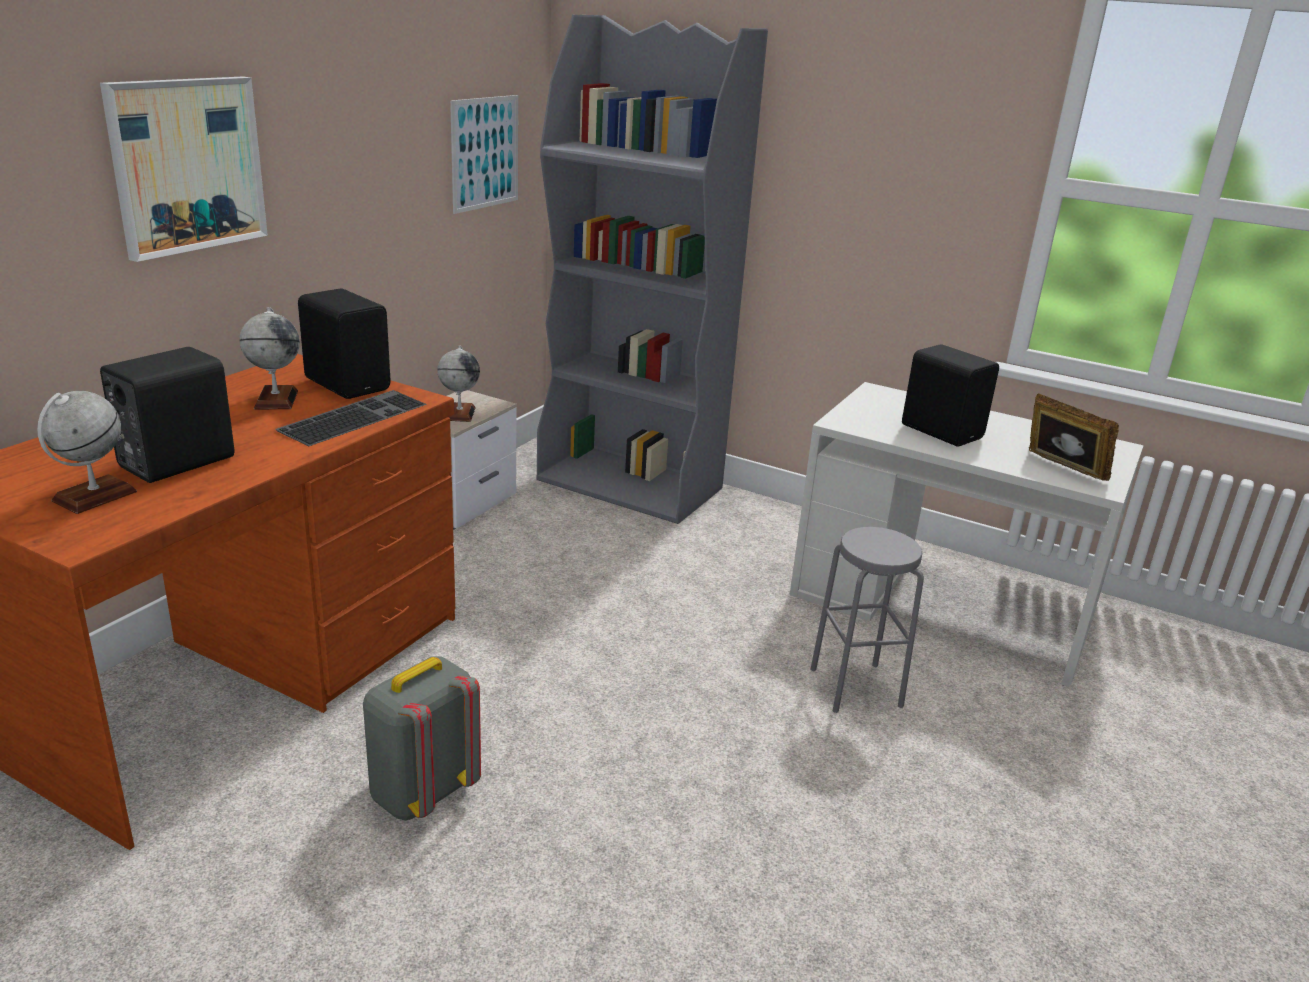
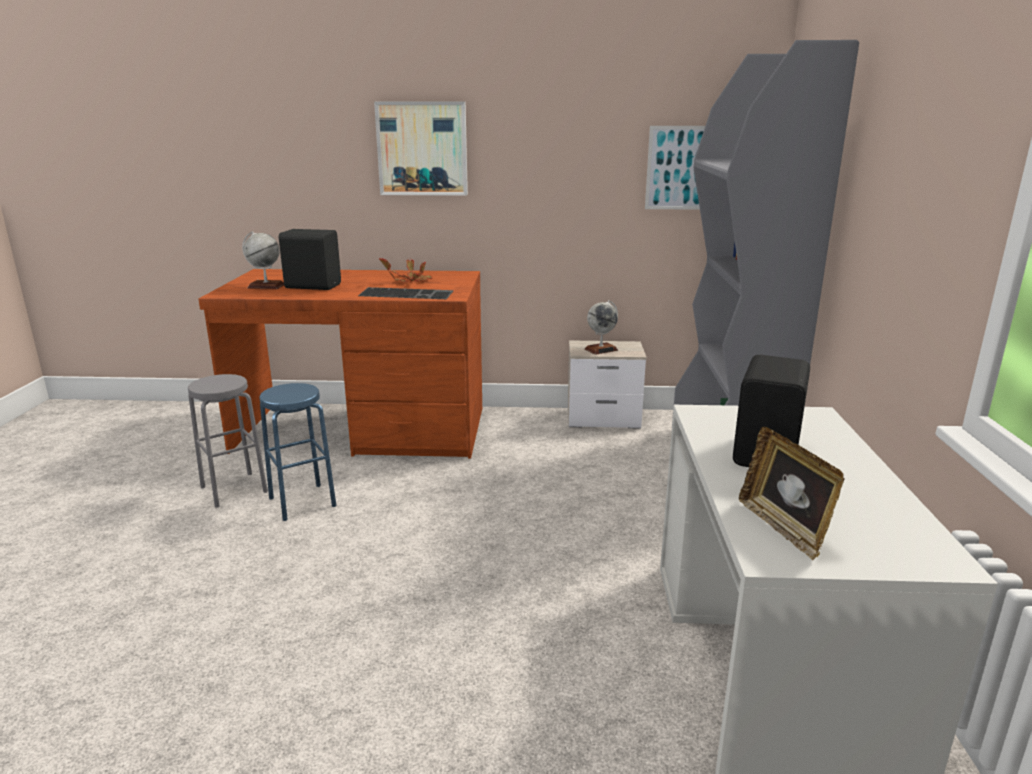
camera: 65 degrees right, 5 degrees down
(276, 399) = (409, 281): globe -> potted plant
(349, 384) = (452, 284): black speaker -> none
(421, 793) = (302, 502): grey backpack -> blue stool
(855, 687) = (554, 636): grey stool -> grey stool (234, 489)
(1062, 469) = (784, 528): picture frame -> picture frame turned 135 degrees clockwise

